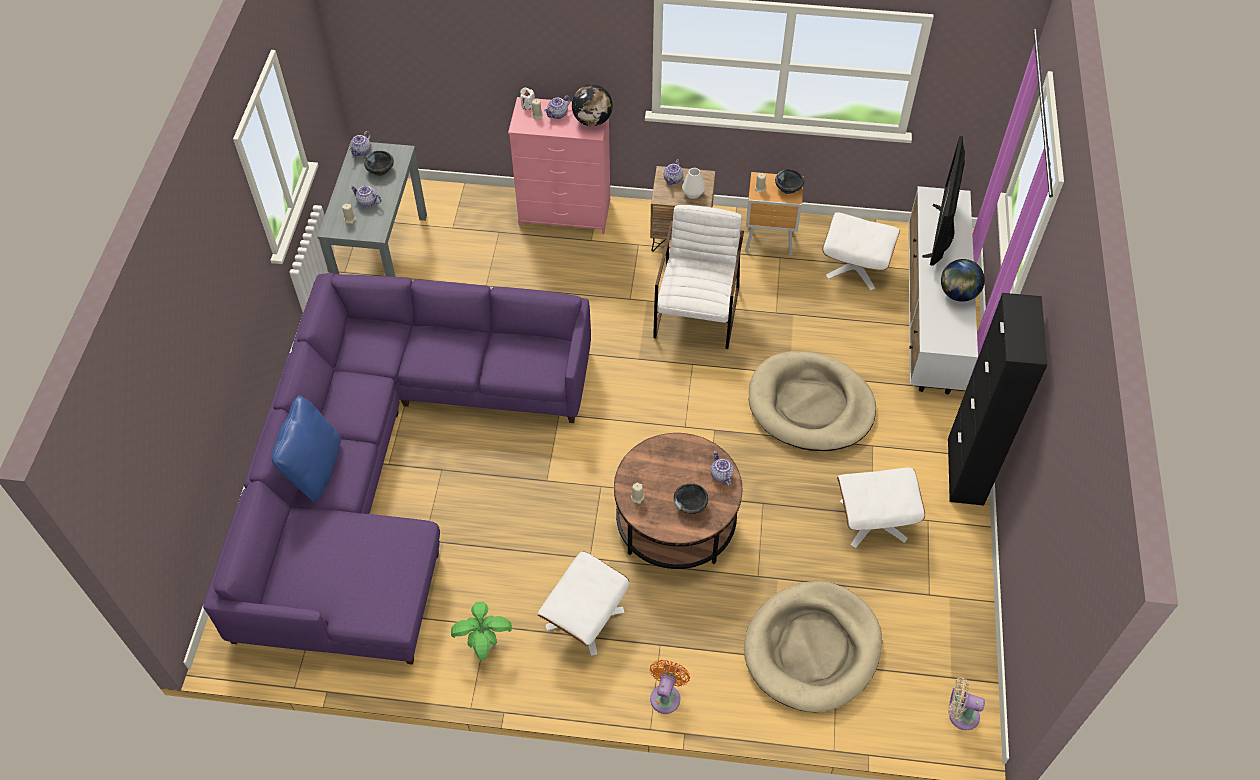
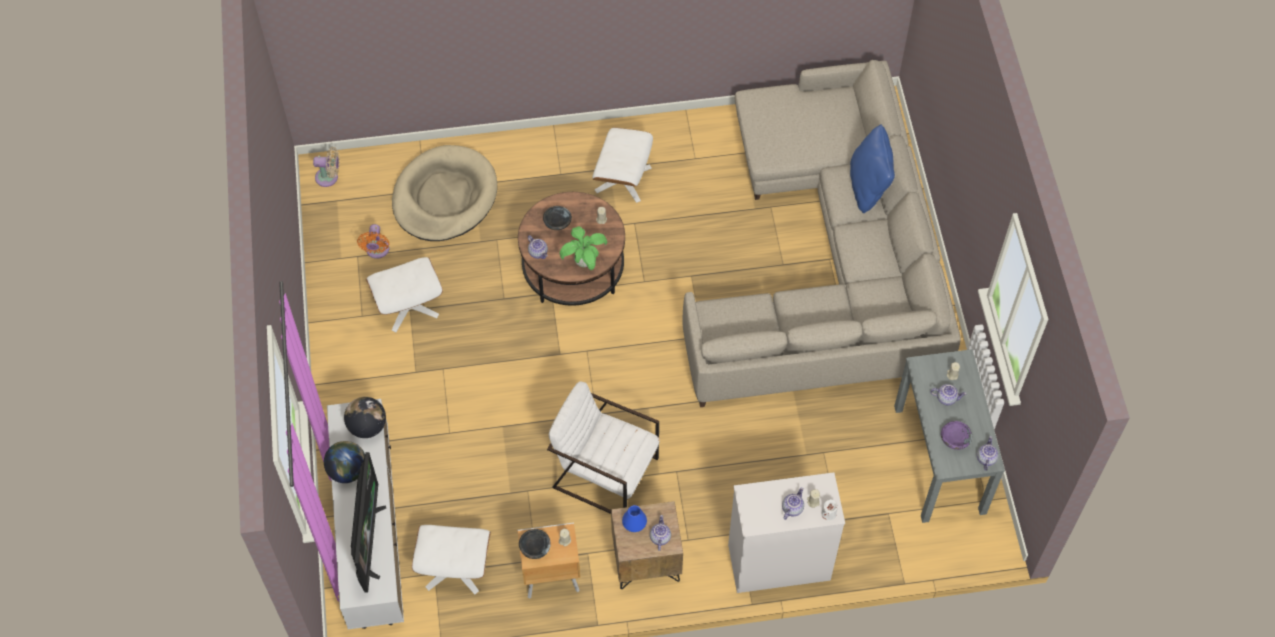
camera: 165 degrees right, 5 degrees up
(380, 170) = (954, 440): black bowl -> purple bowl
(390, 464) = (828, 259): purple sofa -> beige sofa
(484, 644) = (692, 145): potted plant -> potted plant (584, 262)
(566, 212) = (778, 562): pink dresser -> white dresser
(592, 121) = (752, 508): globe -> globe (367, 426)
(666, 695) = (547, 142): orange fan -> orange fan (377, 251)
(693, 193) = (634, 524): white vase -> blue vase
(697, 312) = (605, 472): white armchair -> white armchair turned 120 degrees clockwise
(810, 405) = (477, 398): beige dog bed -> none
(965, 471) = (331, 366): black cabinet -> none

